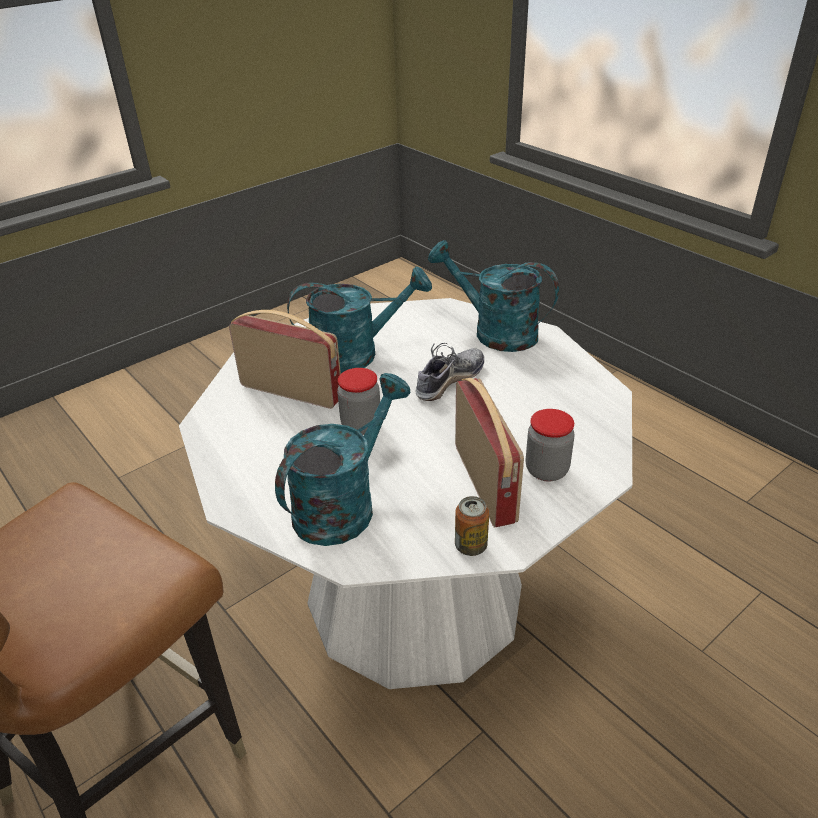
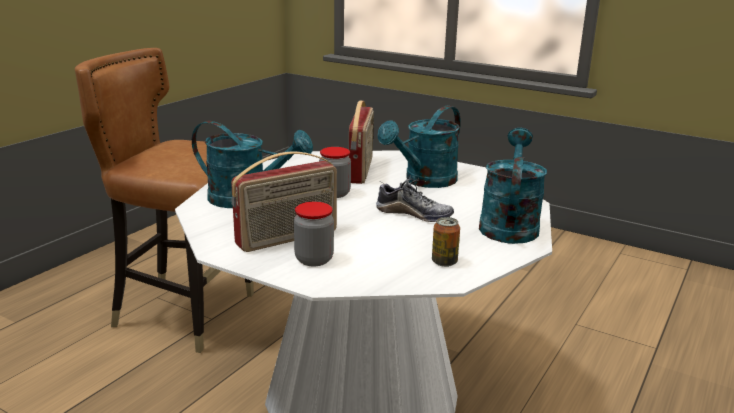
camera: 70 degrees right, 15 degrees down
(357, 354) = (424, 181): turquoise watering can -> turquoise watering can turned 75 degrees clockwise
(471, 546) = (216, 240): can -> can (444, 262)

